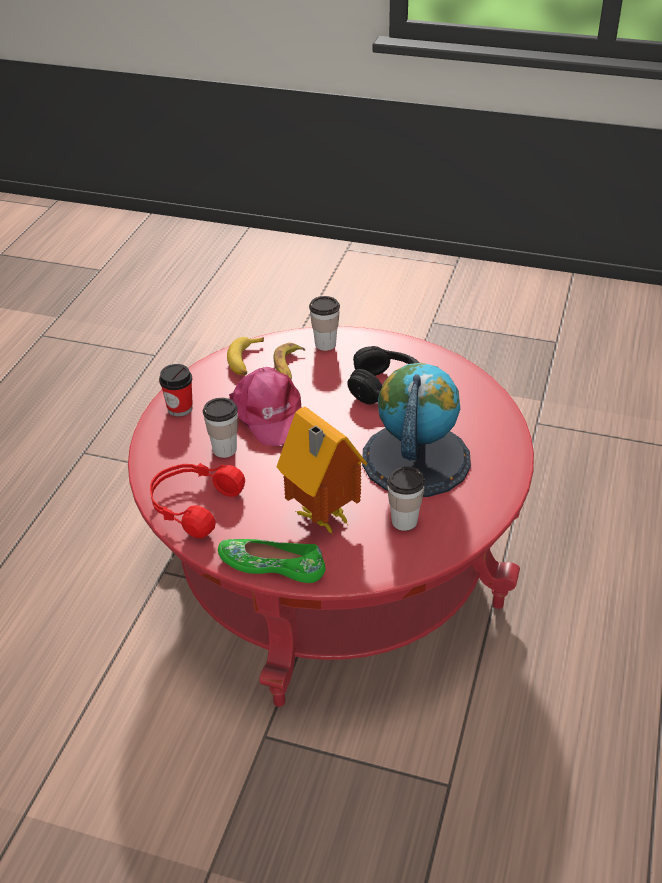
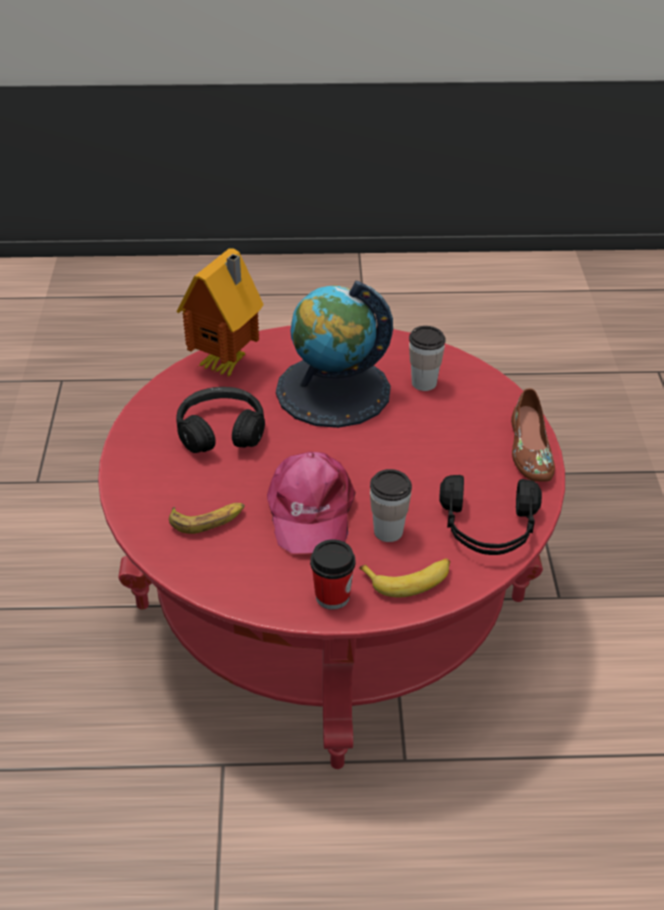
camera: 110 degrees left, 0 degrees up
(193, 505) = (488, 529): red headphones -> black headphones
(245, 361) = (208, 564): banana -> banana (409, 579)
(270, 415) = (310, 511): pink cap -> pink cap turned 135 degrees clockwise
(272, 564) = (529, 450): green shoe -> brown shoe
(321, 519) = (452, 433): toy house -> toy house (227, 365)
(325, 344) = (148, 499): cup -> none

